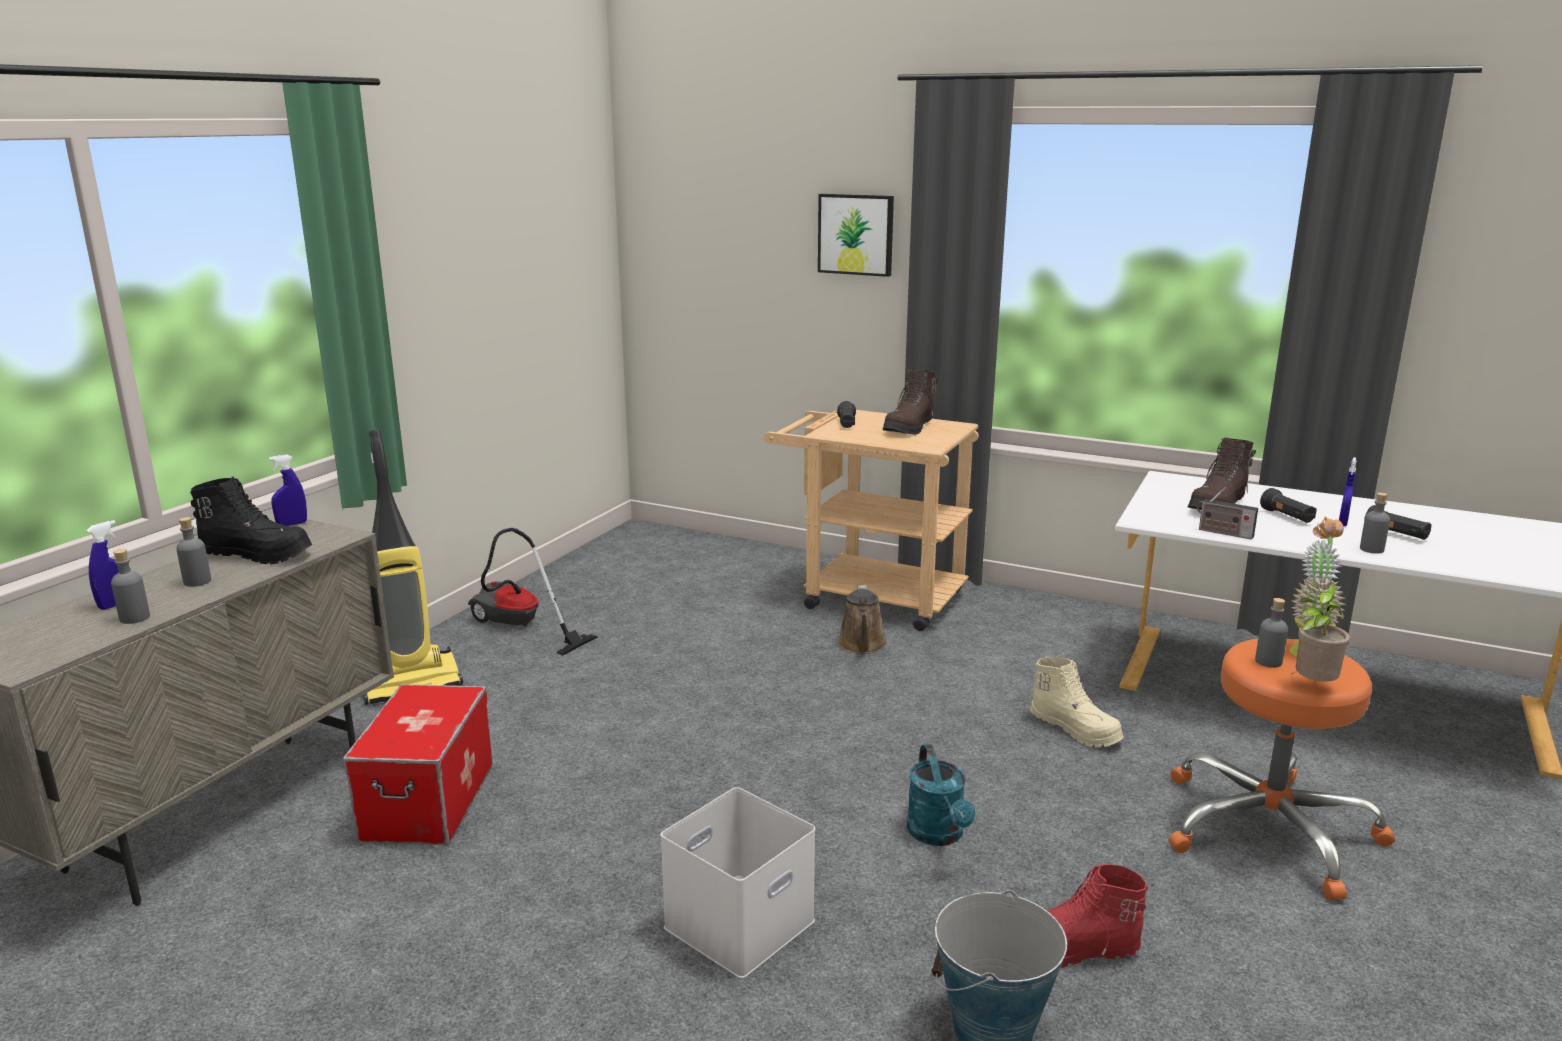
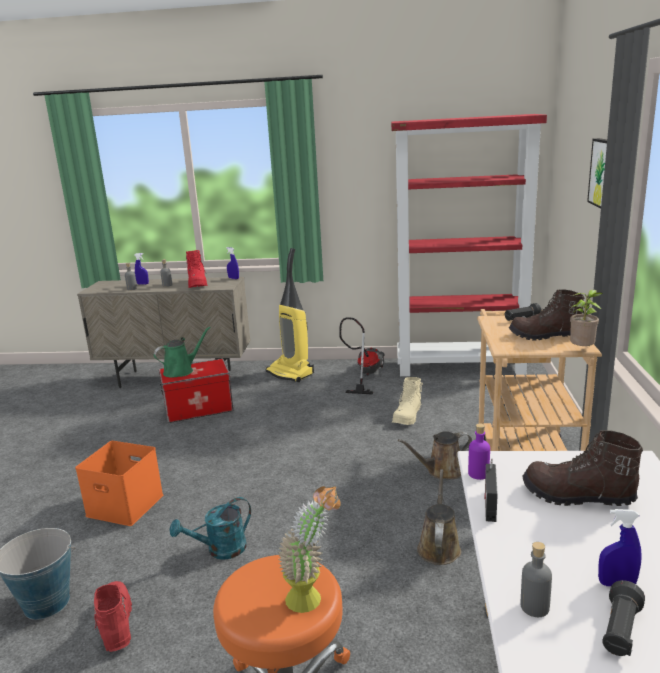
camera: 70 degrees right, 0 degrees up
(258, 555) = (197, 284): black boot -> red boot
(401, 733) = (181, 371): none -> green watering can
(596, 563) = (461, 367): none -> red bookcase
(739, 926) = (123, 506): white storage box -> orange storage box
(1014, 685) = (439, 547): none -> brown watering can
(1075, 729) = (390, 589): beige boot -> beige boot (408, 416)
(1168, 526) = (478, 474): none -> purple bottle
(1268, 662) = (273, 575): grey bottle -> none
(1287, 517) = (591, 541): black flashlight -> none
(1312, 686) = (232, 602): potted plant -> potted plant (582, 350)

